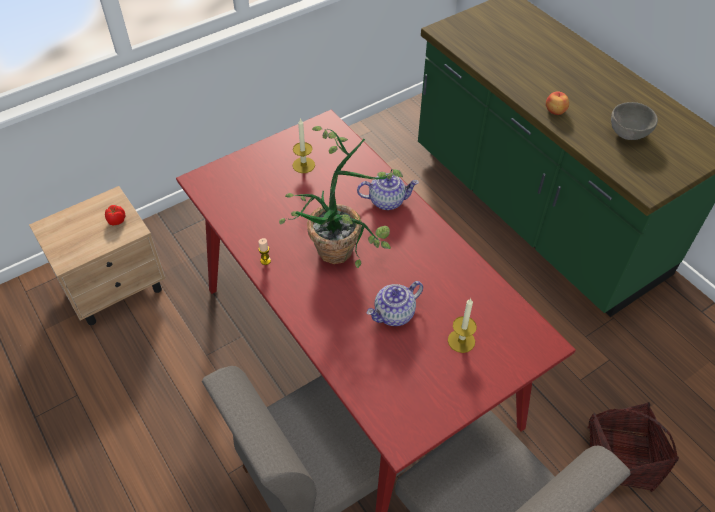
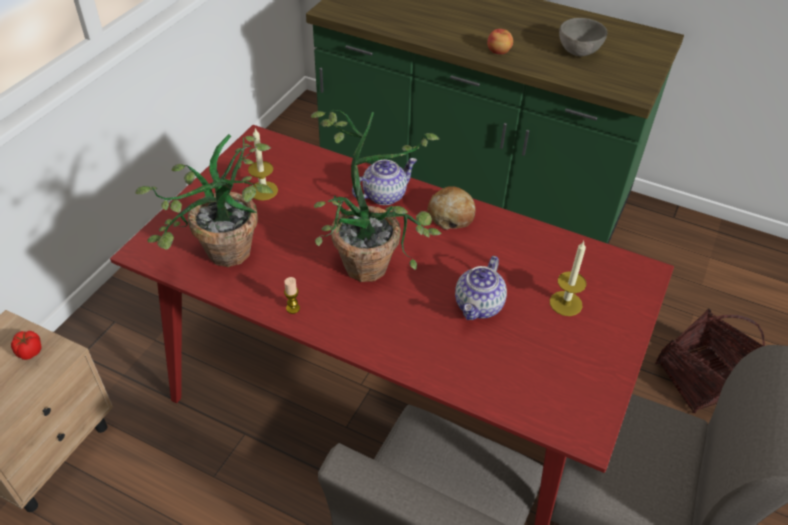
camera: 30 degrees left, 5 degrees down
(244, 207) = (223, 260): none -> potted plant
(426, 235) = (451, 214): none -> bread

